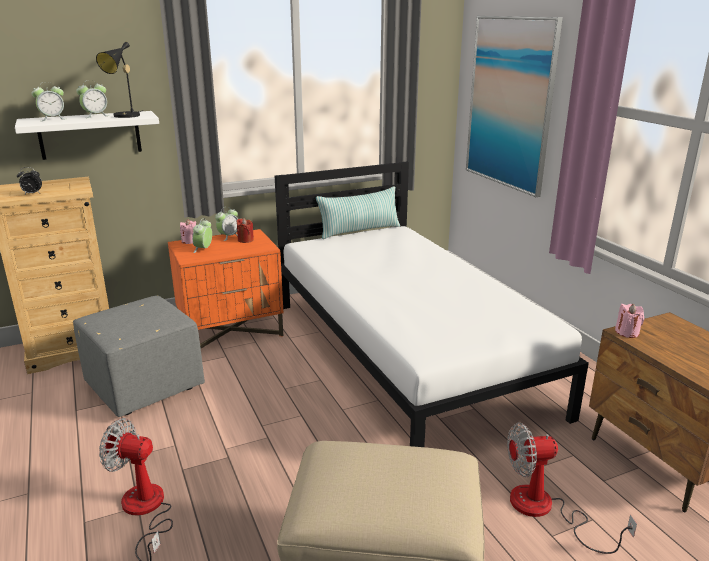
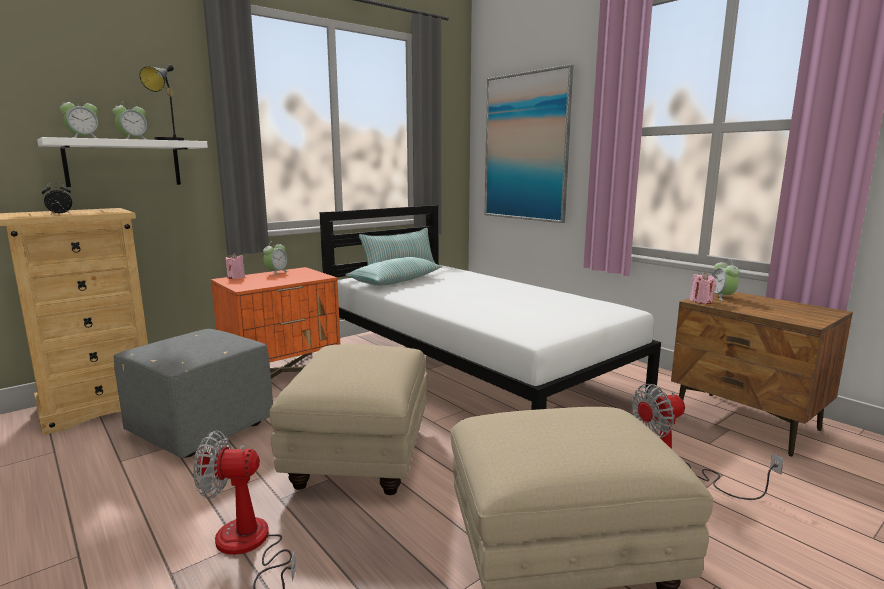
camera: 15 degrees left, 10 degrees down
(203, 249) = (255, 281): alarm clock -> alarm clock (722, 297)
(245, 240) = (296, 273): red candle -> none
(263, 437) = (360, 455): none -> beige ottoman
(344, 252) = (396, 281): none -> pillow

